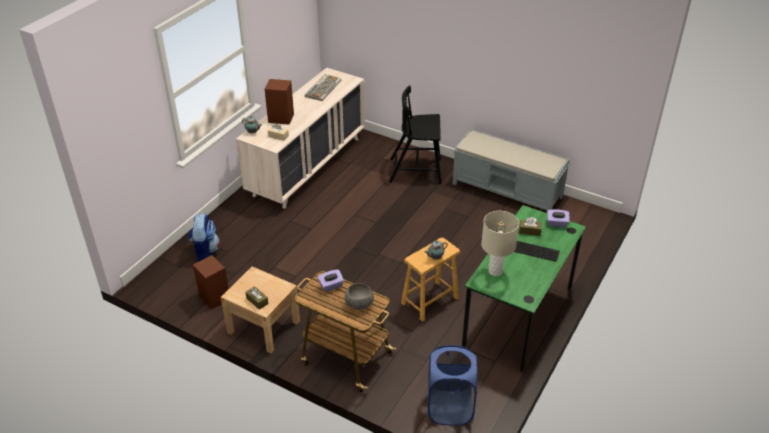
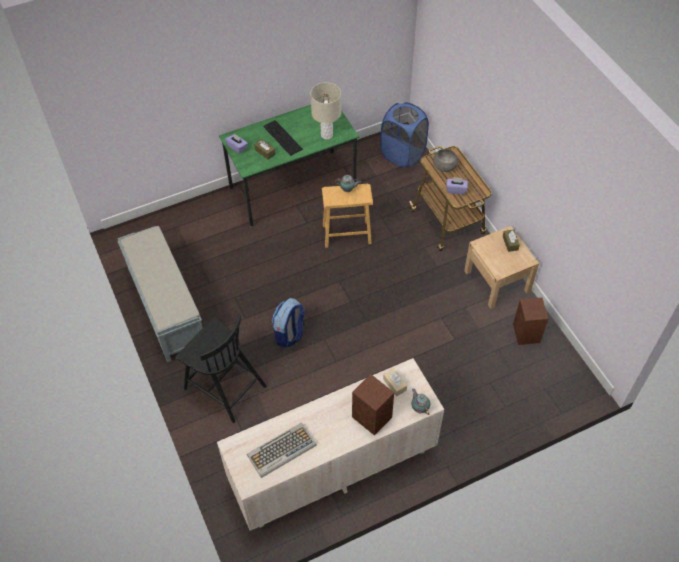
camera: 145 degrees left, 15 degrees up
(205, 252) = (512, 395): backpack -> backpack (290, 334)

